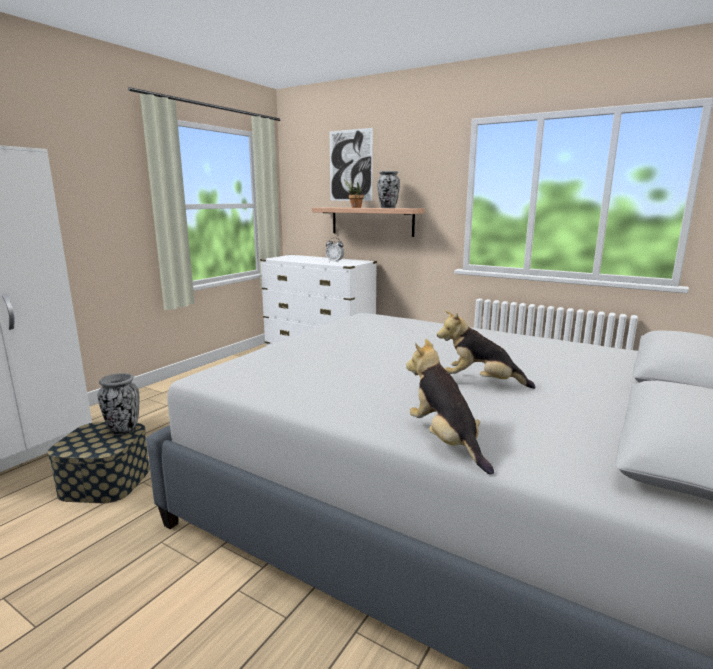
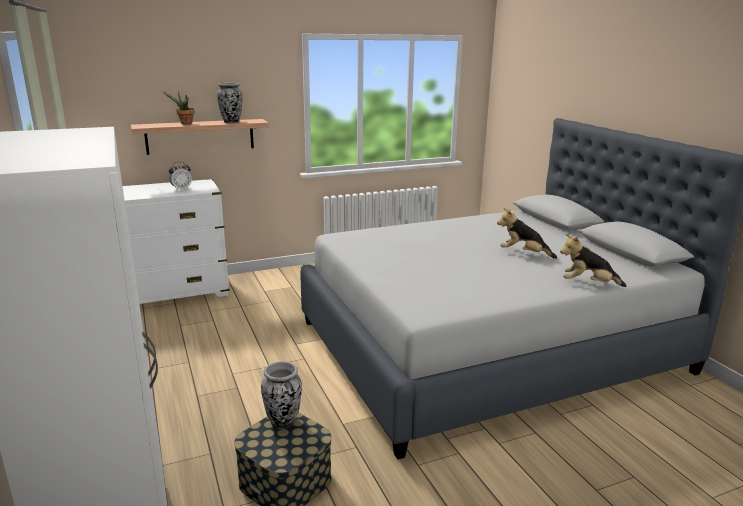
camera: 55 degrees left, 5 degrees up
(350, 165) = (164, 74): picture -> none
(481, 383) = (523, 254): plush toy -> plush toy turned 60 degrees clockwise

